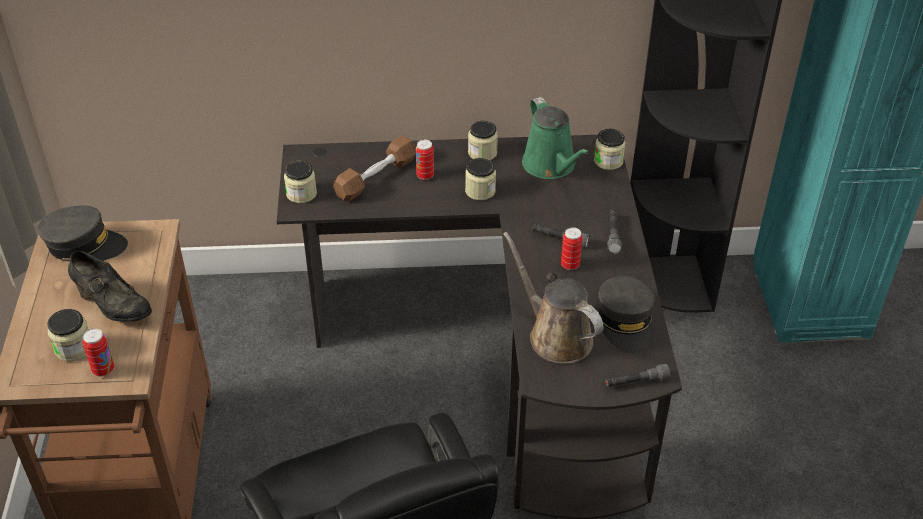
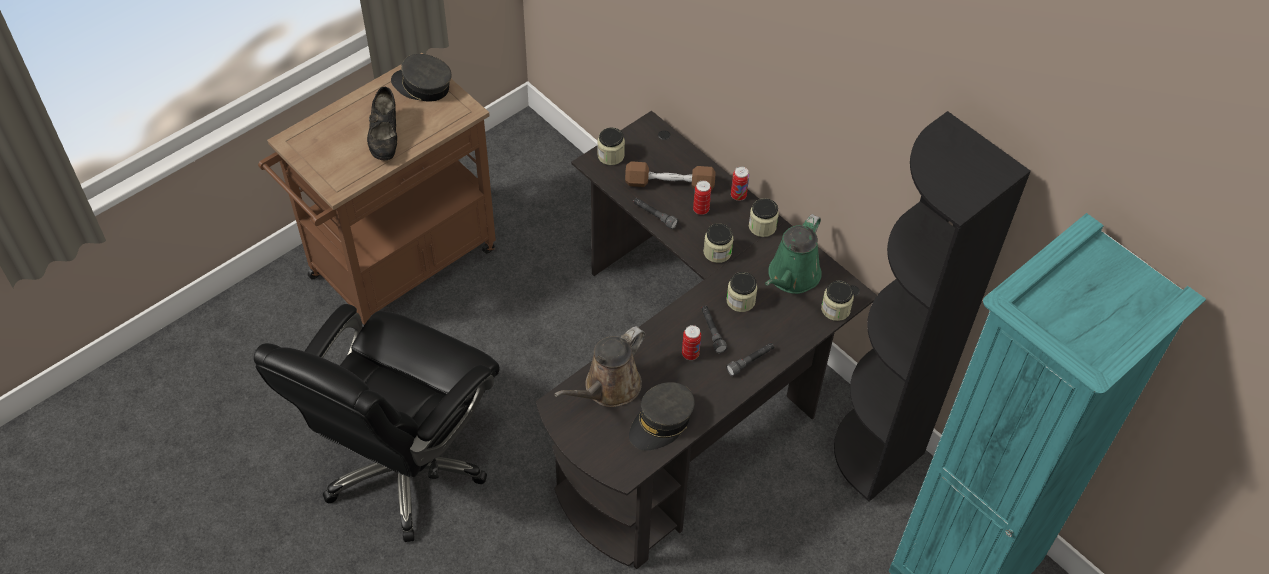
camera: 50 degrees right, 10 degrees up
(74, 348) = (337, 146): jar -> jar (740, 301)
(84, 245) = (422, 86): grey cap -> grey cap turned 150 degrees clockwise
(103, 370) = (332, 172): can -> can (738, 196)
(555, 335) = (608, 388): brown watering can -> brown watering can turned 150 degrees counterclockwise
(636, 382) = (606, 462): grey flashlight -> grey flashlight (654, 216)

